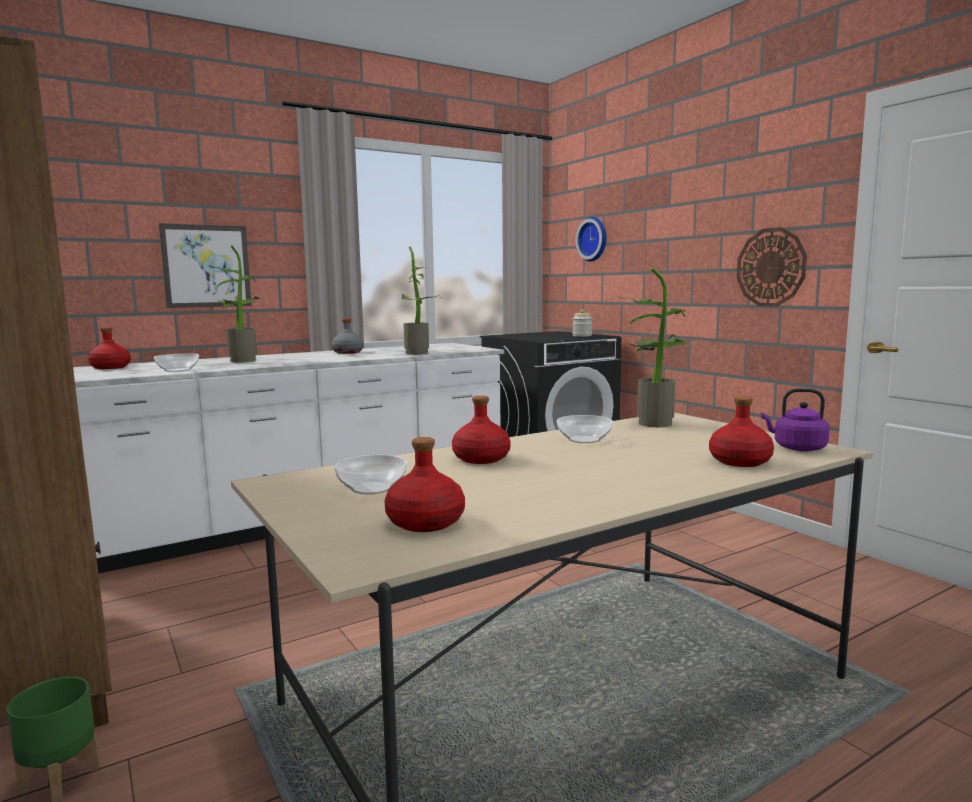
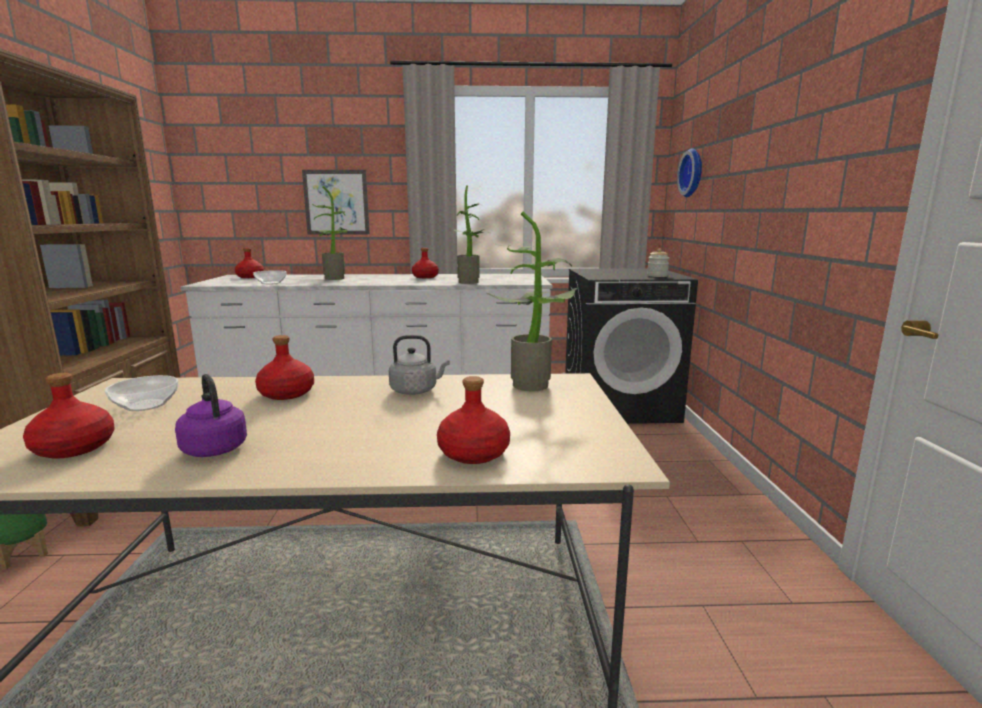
camera: 30 degrees right, 5 degrees up
(347, 352) = (425, 277): grey bottle -> red bottle
(584, 439) = (416, 391): bowl -> grey kettle
(771, 267) = (825, 208): wall clock -> none
(796, 448) = (586, 451): purple kettle -> purple kettle (214, 448)

